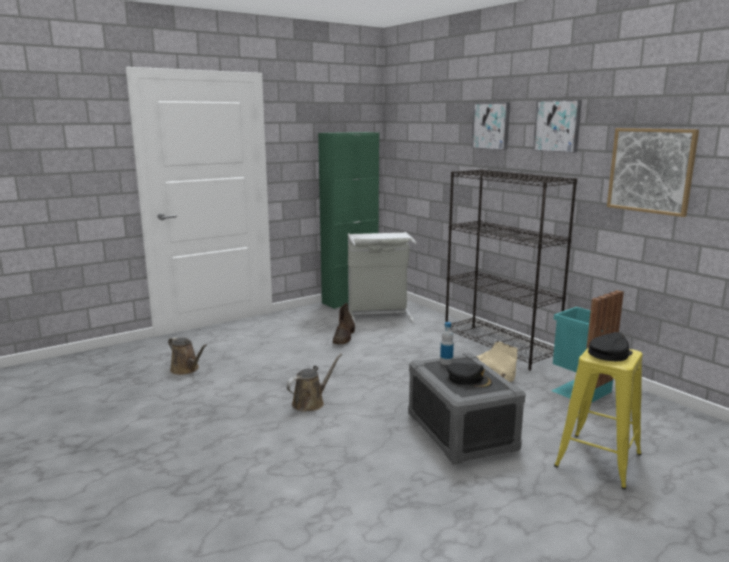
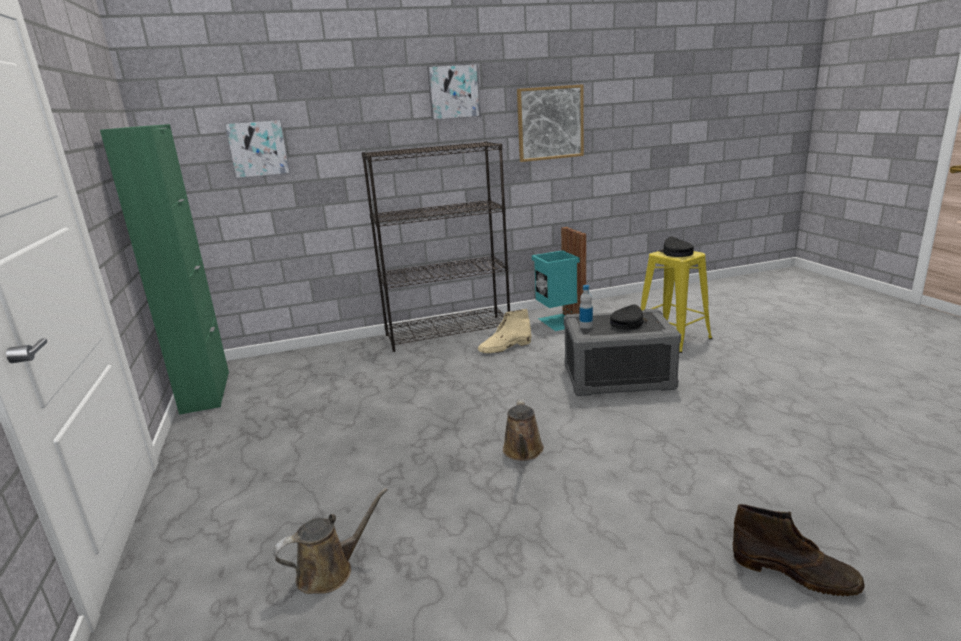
camera: 70 degrees left, 5 degrees up
(310, 402) = (523, 452): brown watering can -> brown watering can turned 150 degrees counterclockwise
(344, 338) = (340, 410): brown boot -> brown boot (795, 573)
(379, 314) = (286, 378): grey laundry basket -> none
(491, 126) = (364, 99): picture -> picture (258, 148)

